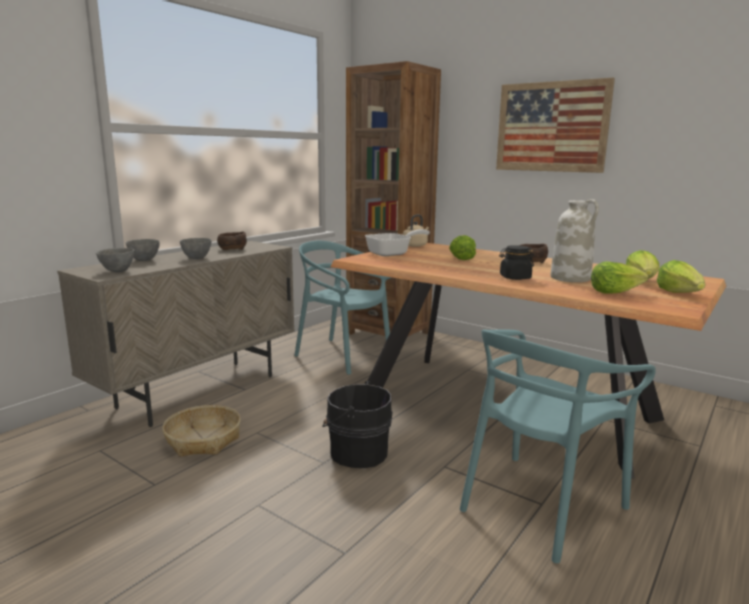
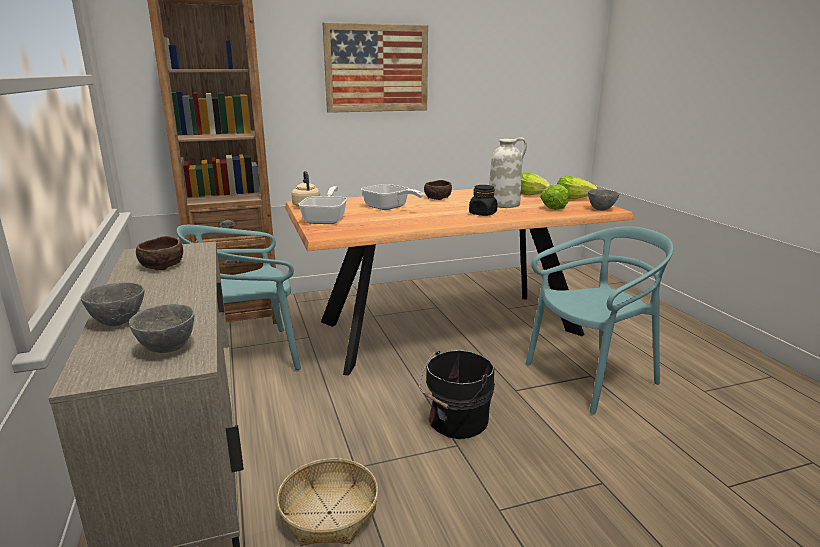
camera: 55 degrees left, 5 degrees up
(197, 258) = (180, 291): grey bowl -> grey bowl (601, 209)
(461, 258) = (389, 208): lettuce -> frying pan
(540, 505) = (592, 377): turquoise chair -> turquoise chair turned 105 degrees counterclockwise

